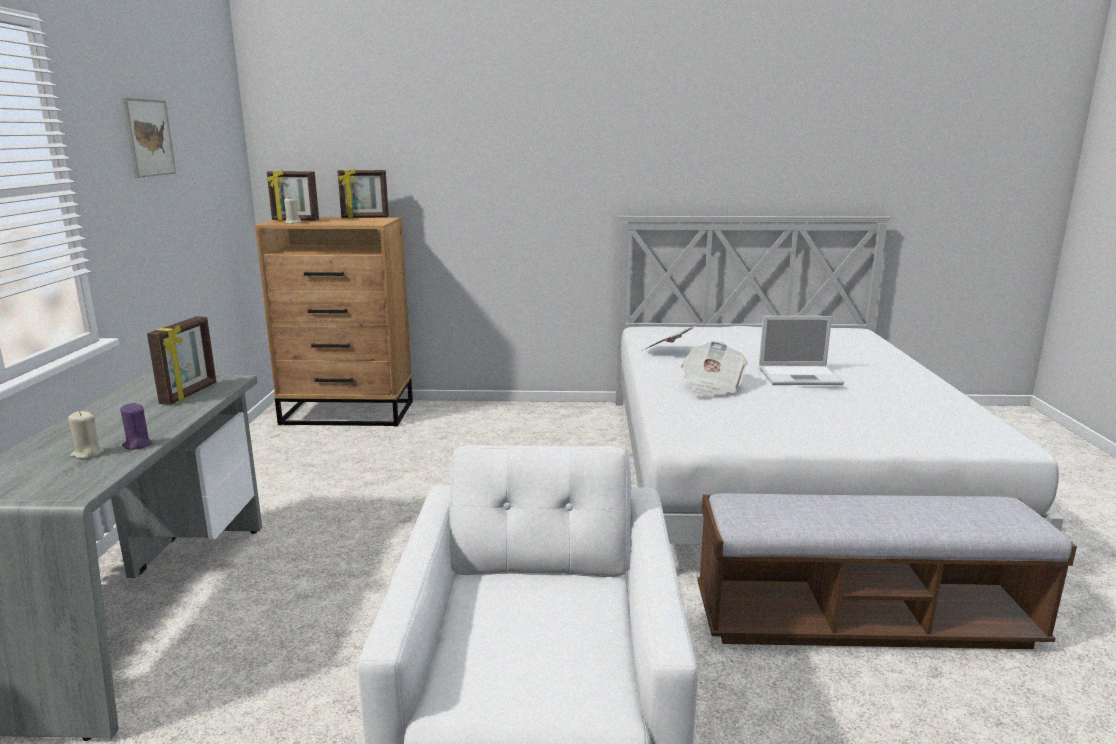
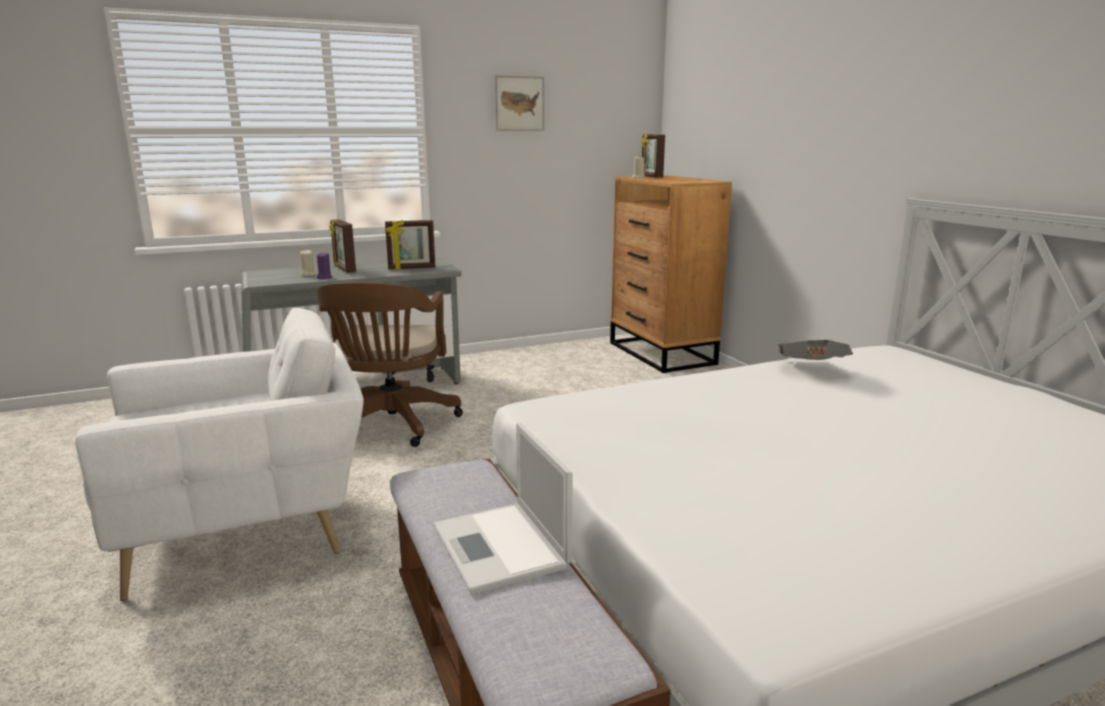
camera: 65 degrees right, 0 degrees up
(329, 600) = (391, 425): none -> brown office chair
(365, 218) = (700, 180): picture frame -> picture frame (344, 269)
(711, 387) = (703, 397): newspaper -> none
(801, 376) = (836, 438): laptop -> laptop (501, 547)

